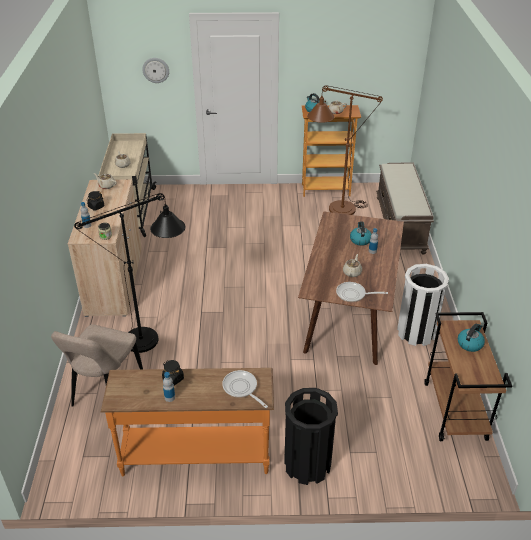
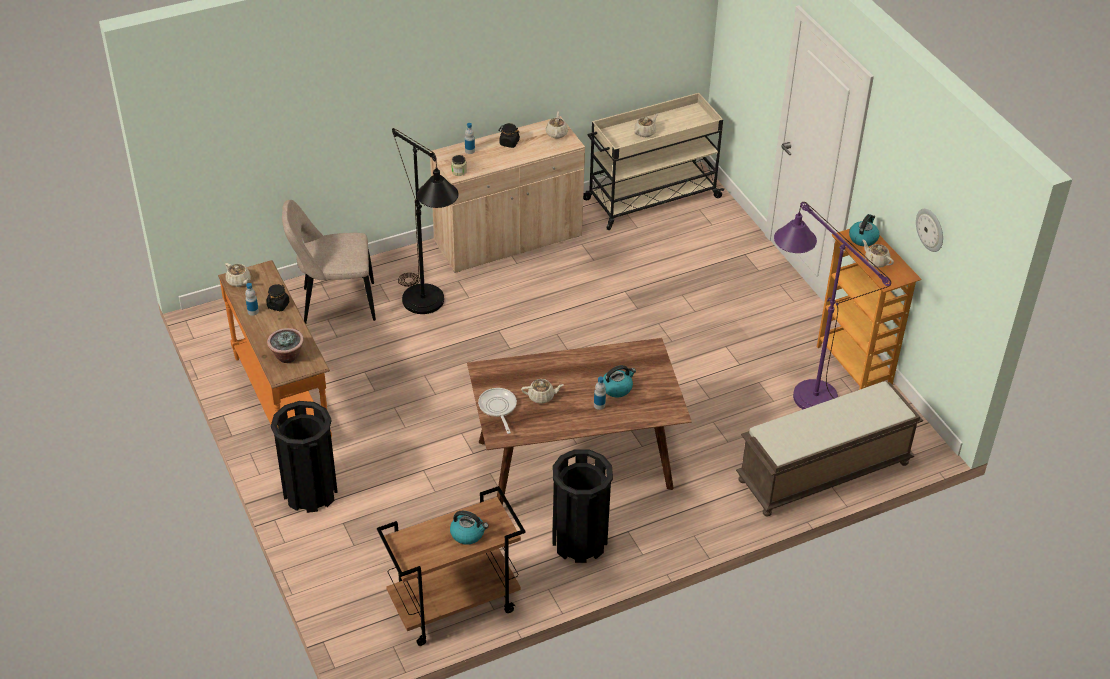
camera: 65 degrees right, 5 degrees up
(122, 397) = (239, 281): none -> beige teapot
(155, 70) = (758, 50): wall clock -> wall clock (930, 229)
(241, 388) = (287, 356): frying pan -> potted plant
(335, 211) = (804, 391): brown floor lamp -> purple floor lamp
(416, 332) = (579, 541): white trash can -> black trash can

